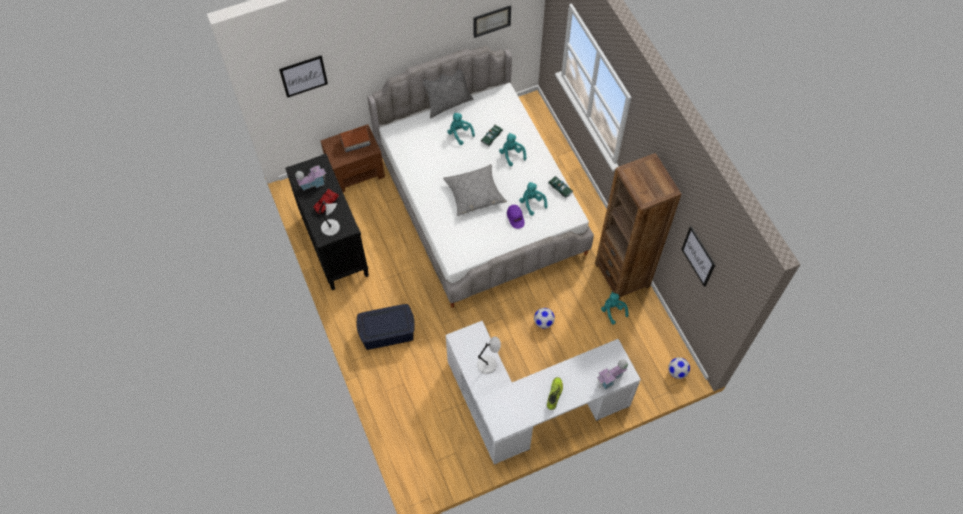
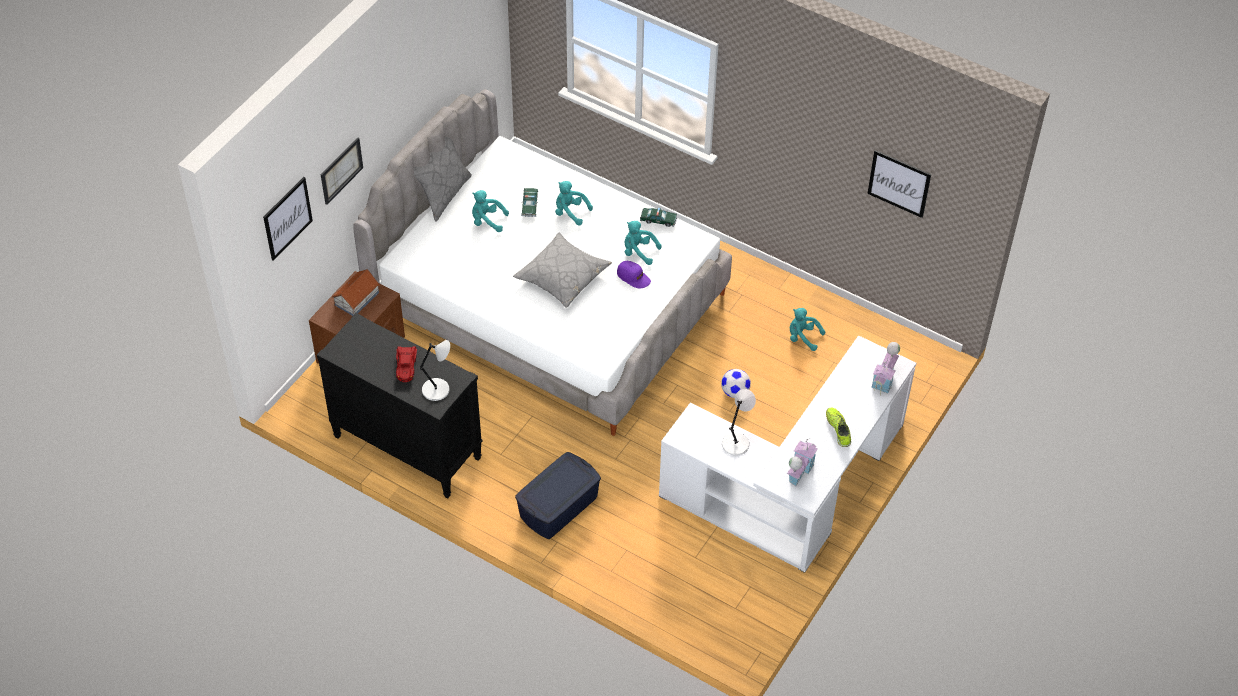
camera: 35 degrees left, 10 degrees down
(313, 183) = (369, 353): toy house -> toy house (799, 471)
(491, 21) = (462, 54): picture -> picture (341, 170)
(622, 275) = (782, 294): brown bookcase -> none
(677, 372) = (924, 361): football -> none

